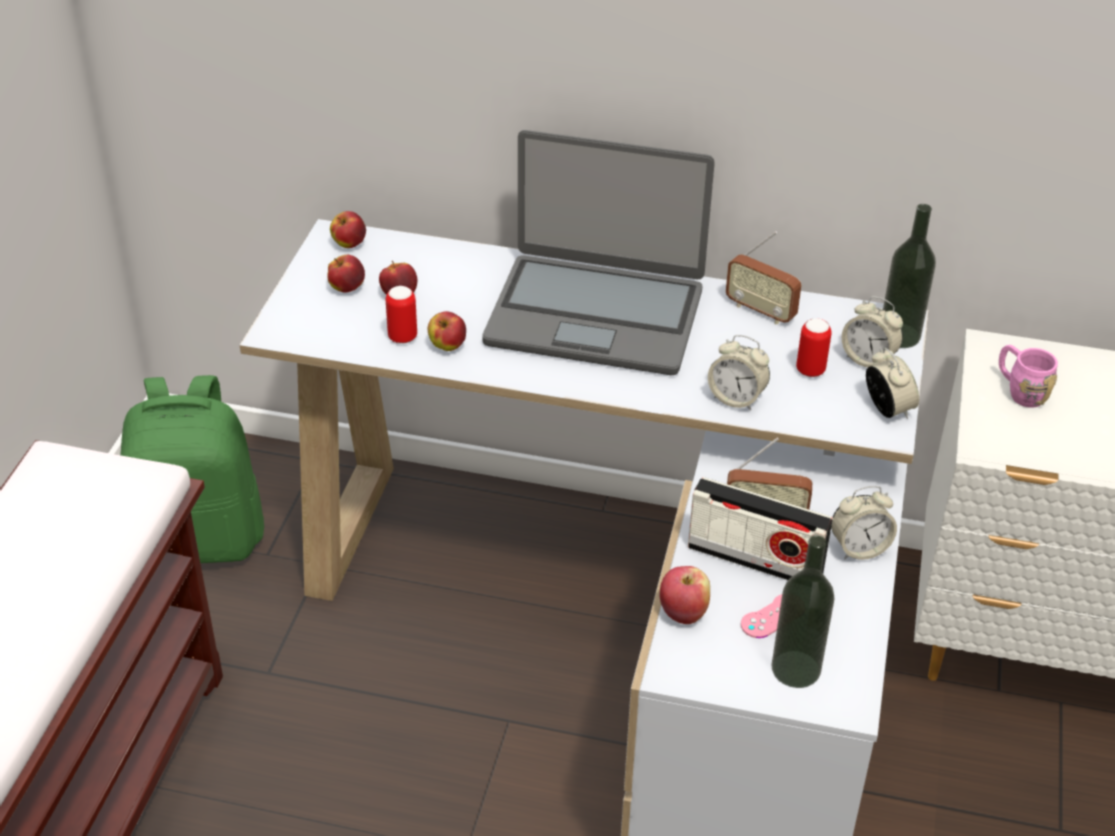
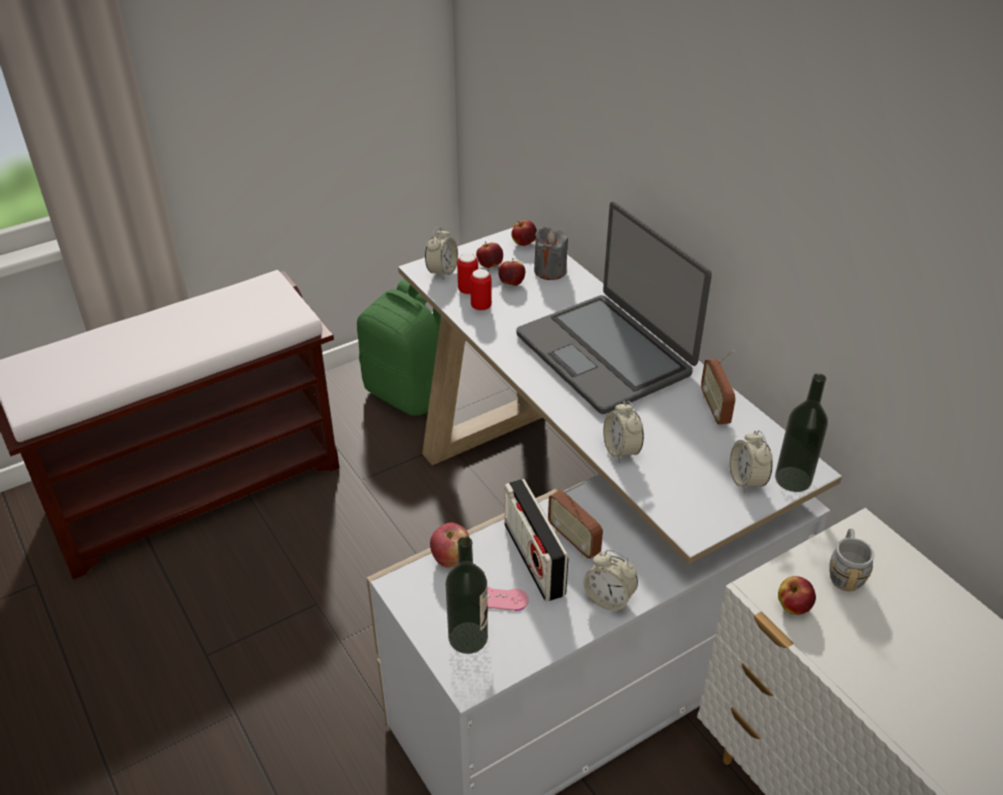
camera: 45 degrees right, 0 degrees up
(420, 260) = (550, 271): none -> grey candle
(447, 346) = (497, 324): apple -> apple (793, 607)
(810, 370) = (695, 463): can -> can (468, 290)
(887, 409) = (713, 518): alarm clock -> alarm clock (442, 271)
(1020, 391) = (845, 572): pink mug -> grey mug

